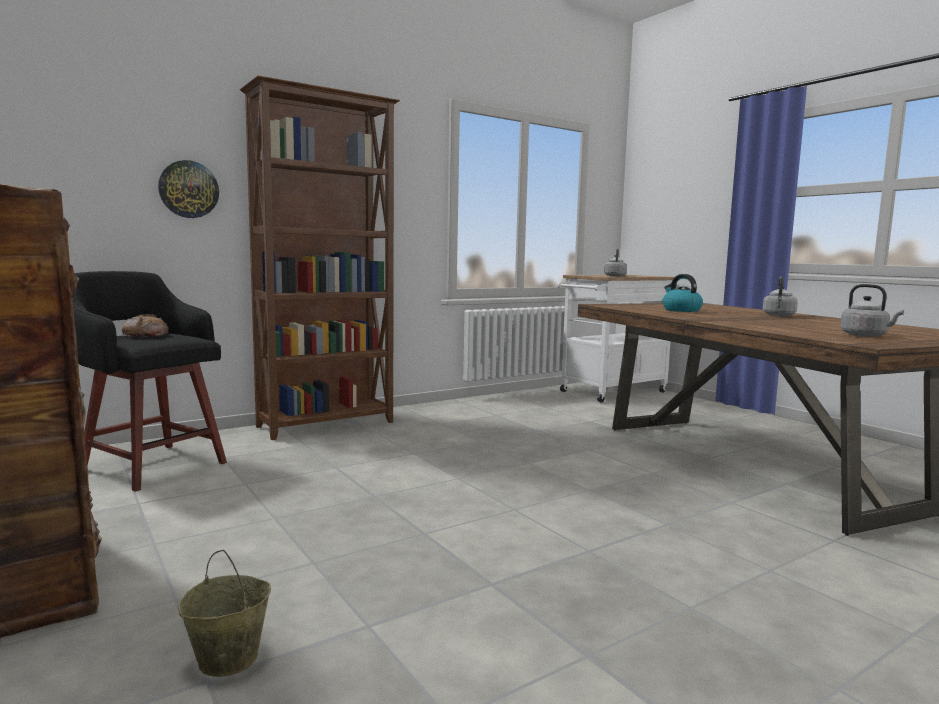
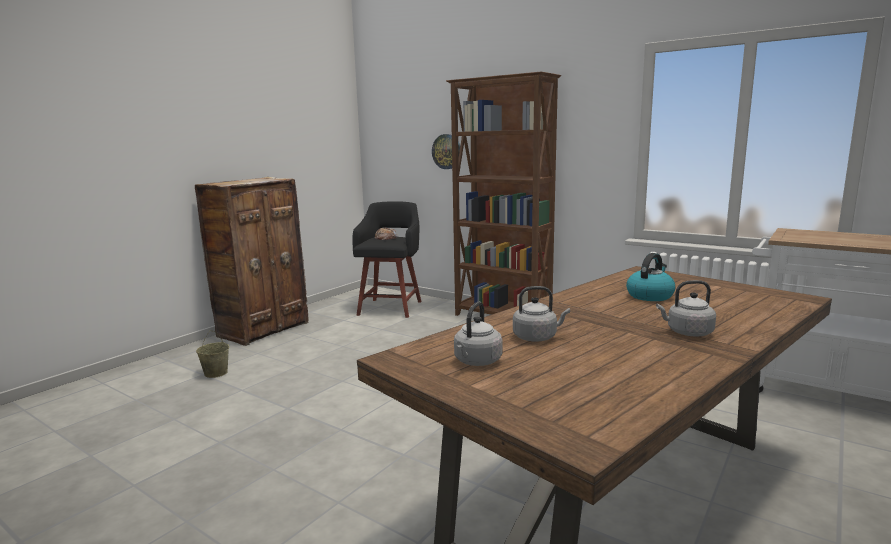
camera: 70 degrees right, 5 degrees up
(615, 276) = (814, 239): grey kettle -> grey kettle (537, 337)

